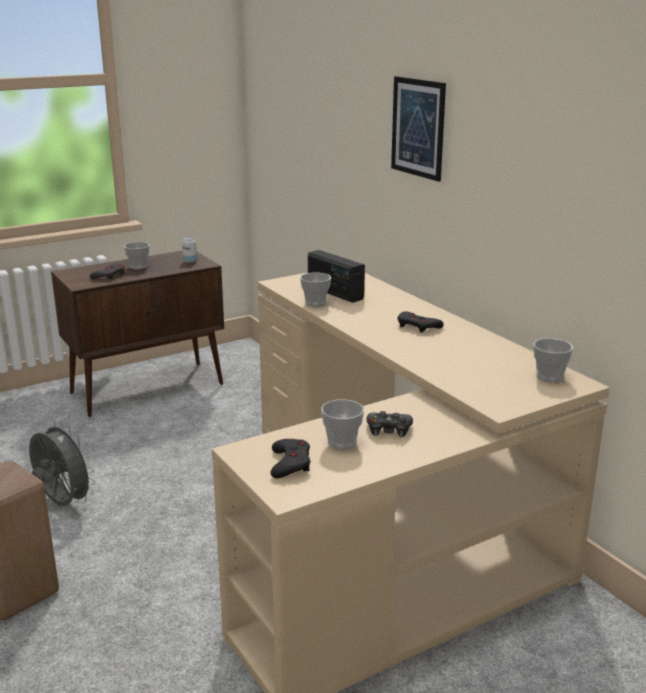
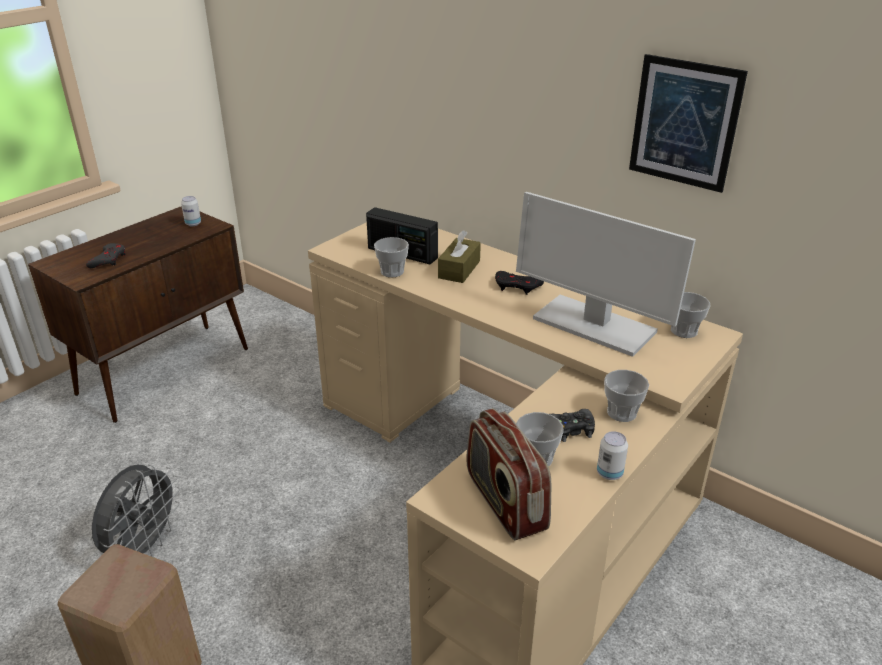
camera: 20 degrees left, 10 degrees up
(62, 504) = (144, 547): grey fan -> grey fan turned 90 degrees clockwise
(138, 267) = (136, 241): cup -> cup (621, 412)
(290, 463) = (504, 502): black game controller -> radio
(375, 309) = (459, 269): none -> brown tissue box
(398, 463) = (609, 473): none -> can
(418, 128) = (480, 64): picture -> picture (684, 123)
(463, 361) = (592, 325): none -> monitor

